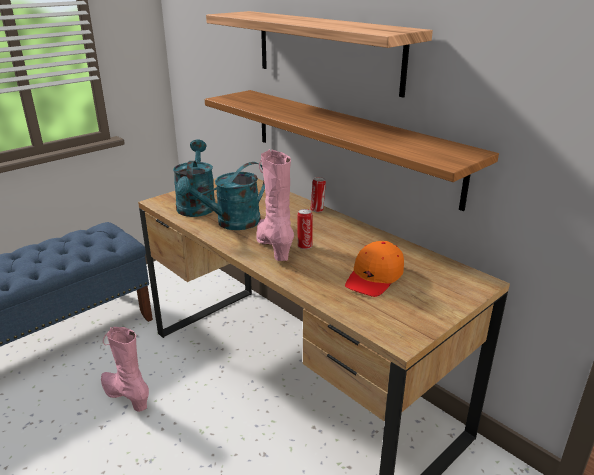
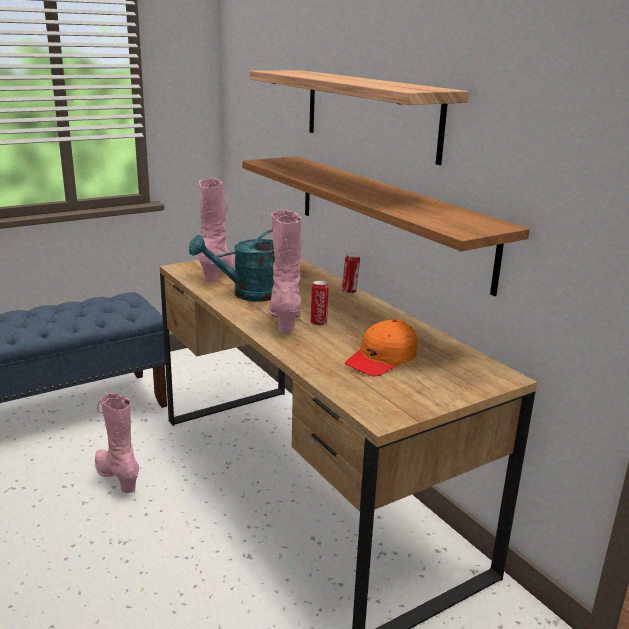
camera: 10 degrees right, 5 degrees down
(196, 204) = (219, 273): turquoise watering can -> pink boot

